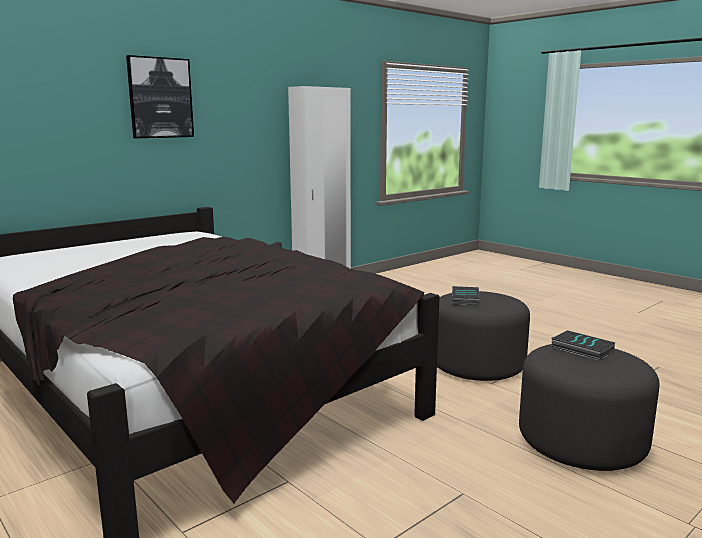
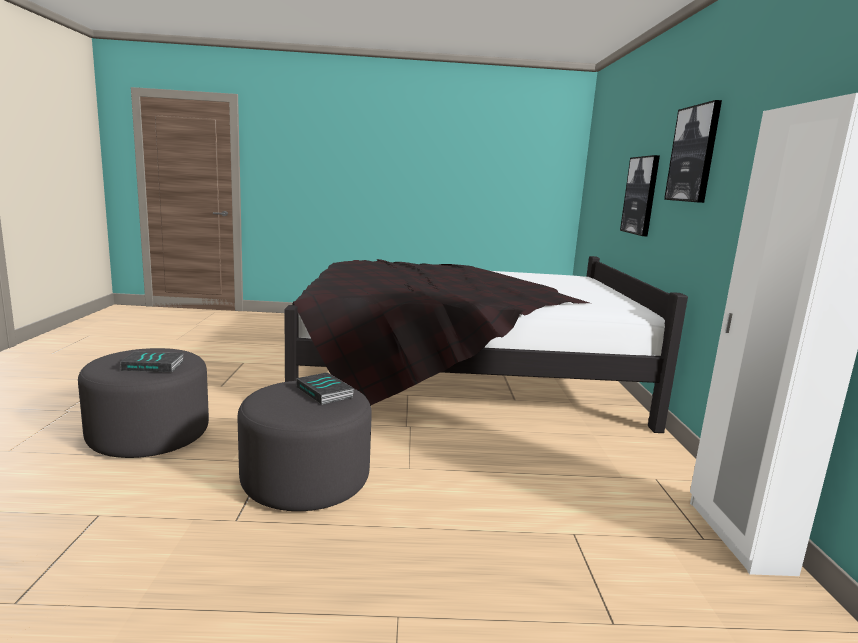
camera: 130 degrees right, 0 degrees up
(59, 138) = (641, 195): none -> picture

